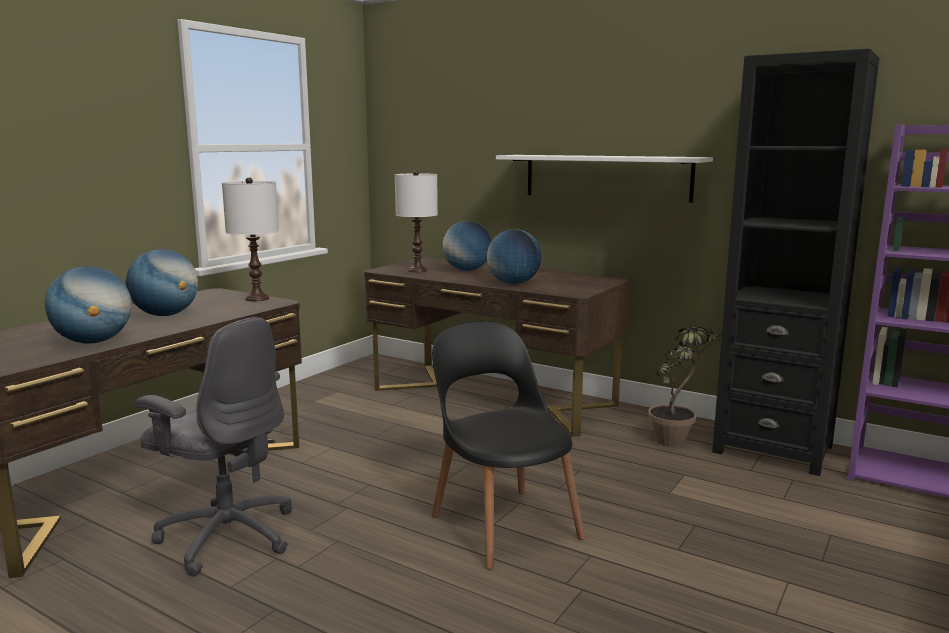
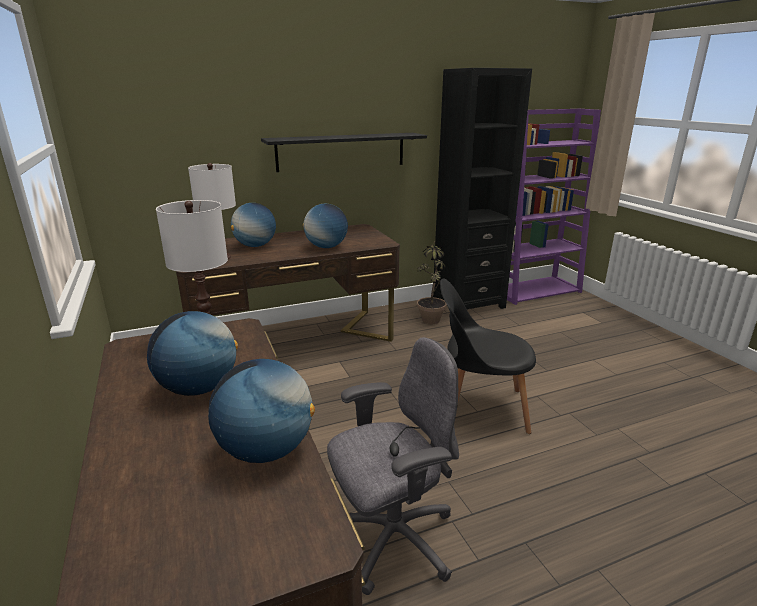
camera: 55 degrees left, 10 degrees up
(606, 177) = (341, 151): white shelf -> black shelf

